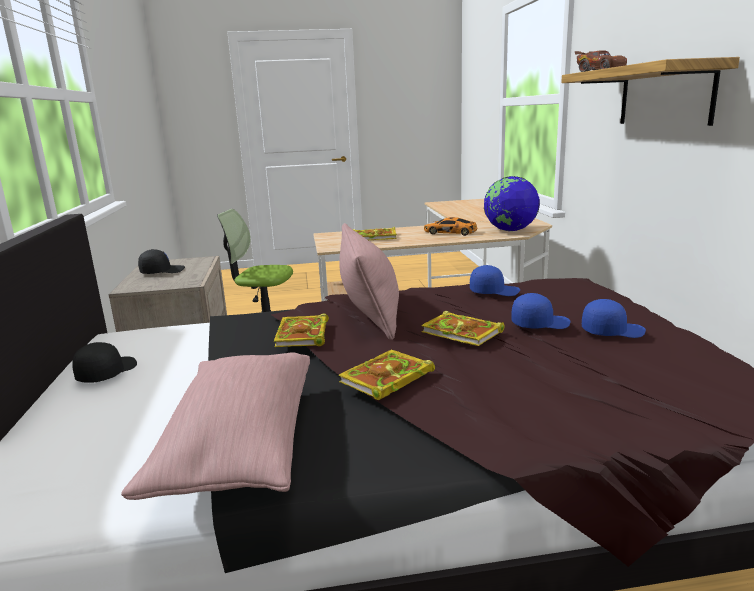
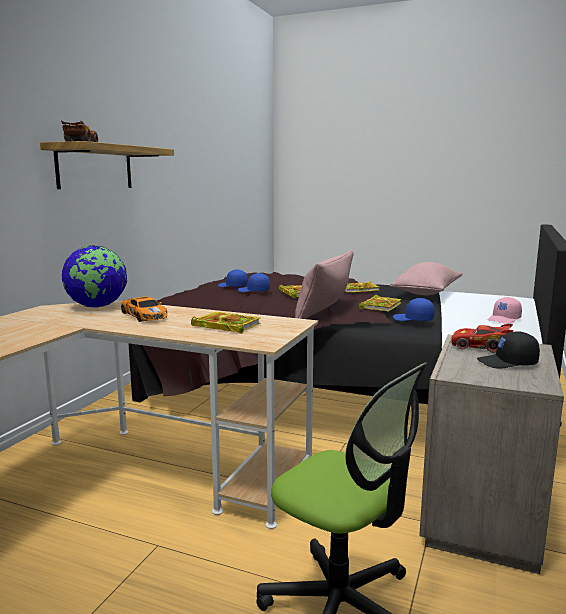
camera: 150 degrees left, 5 degrees down
(106, 372) = (504, 319): black cap -> pink cap
(177, 279) = (480, 347): none -> red toy car
(494, 291) = (228, 304): blue cap -> blue cap (413, 319)

